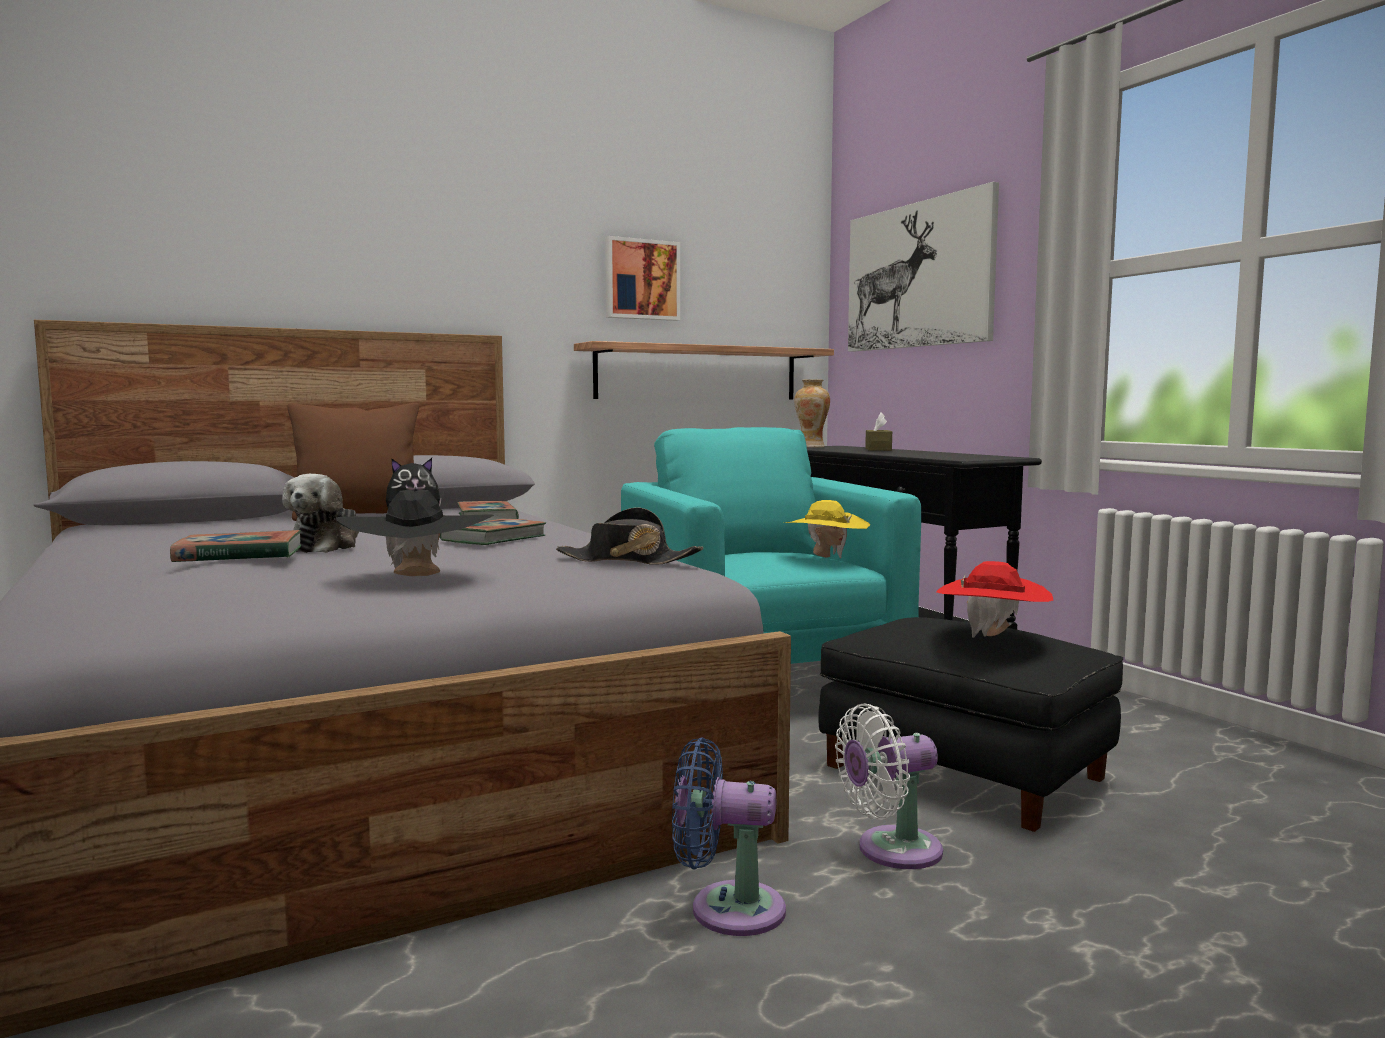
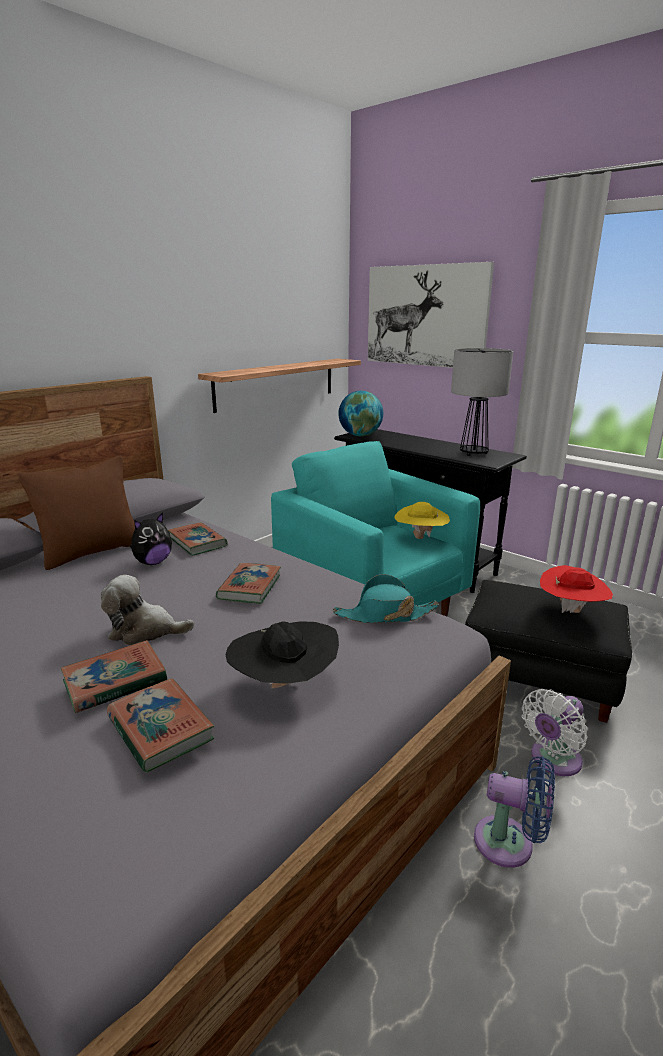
camera: 20 degrees left, 15 degrees up
(234, 573) = (160, 728): none -> book
(326, 546) = (144, 631): plush toy -> plush toy turned 105 degrees clockwise
(627, 561) = (385, 615): black hat -> turquoise hat
(641, 280) = (238, 319): picture -> none
(727, 908) = (510, 843): blue fan -> blue fan turned 150 degrees counterclockwise
(811, 447) = (360, 435): vase -> globe
(878, 449) = (408, 439): brown tissue box -> none
(953, 455) = (473, 453): none -> table lamp

